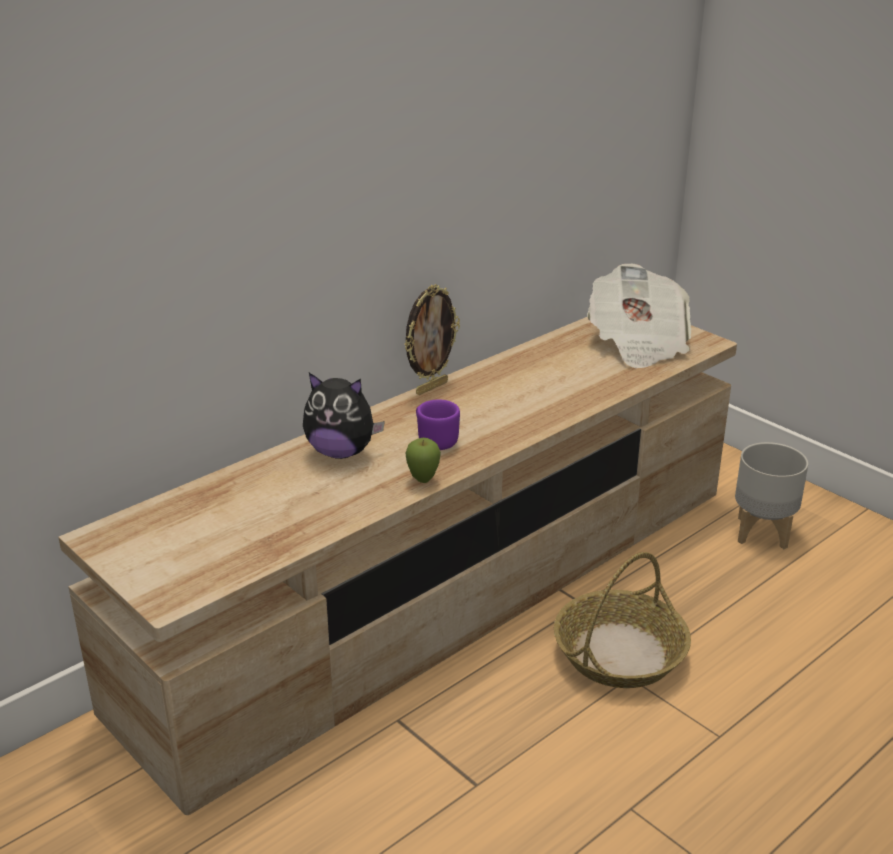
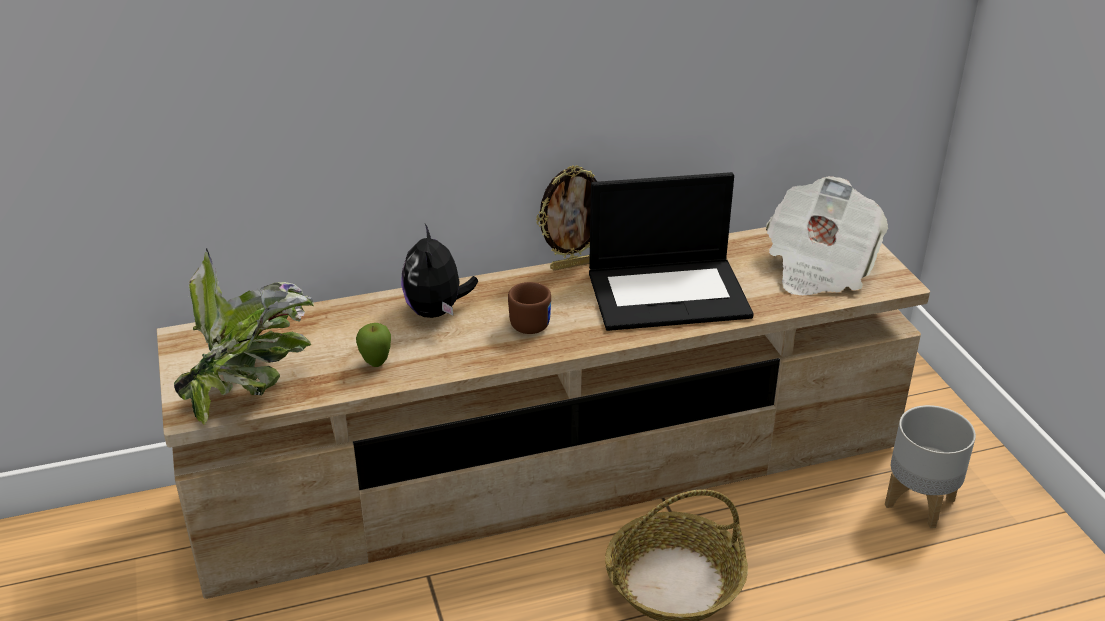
camera: 25 degrees right, 5 degrees up
(212, 560) = (251, 386): none -> potted plant
(341, 452) = (437, 311): plush toy -> plush toy turned 45 degrees clockwise
(423, 480) = (485, 360): apple -> apple (376, 363)
(435, 440) = (529, 321): purple mug -> brown mug
(536, 390) = (669, 293): none -> laptop

